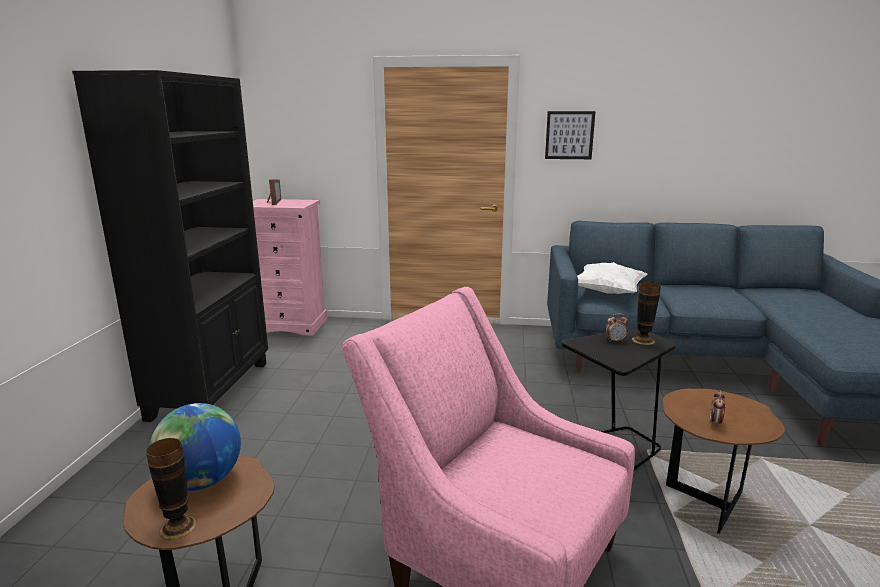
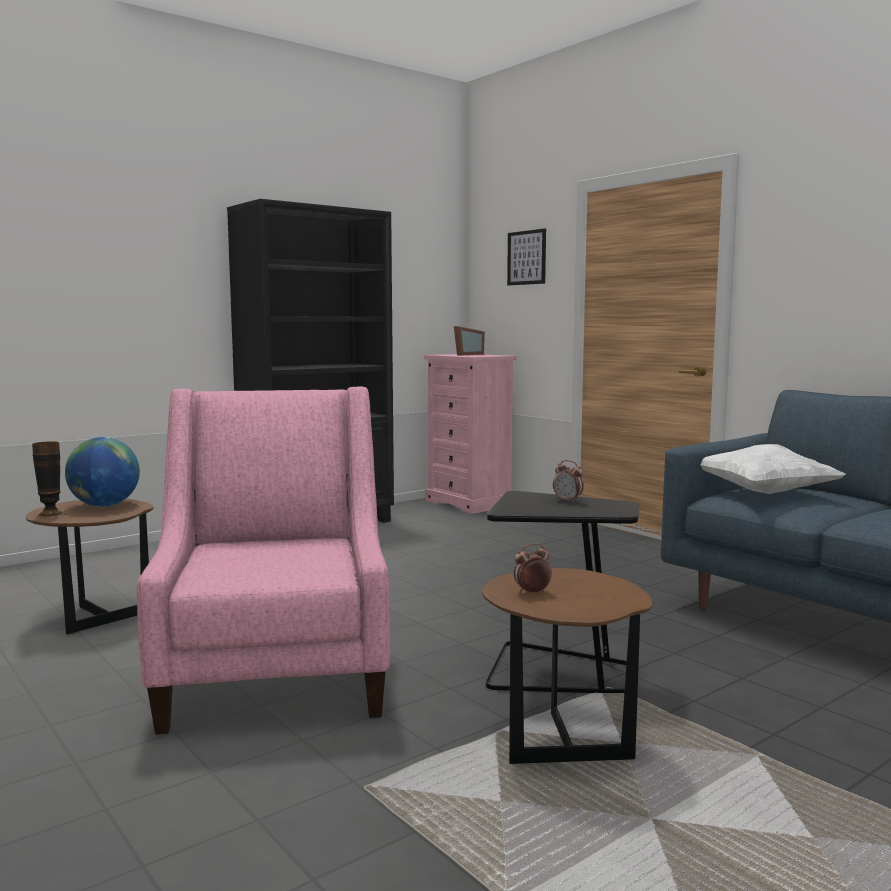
camera: 45 degrees right, 10 degrees down
(569, 135) = (804, 261): picture -> picture (526, 257)
(643, 340) = (602, 507): vase -> none

